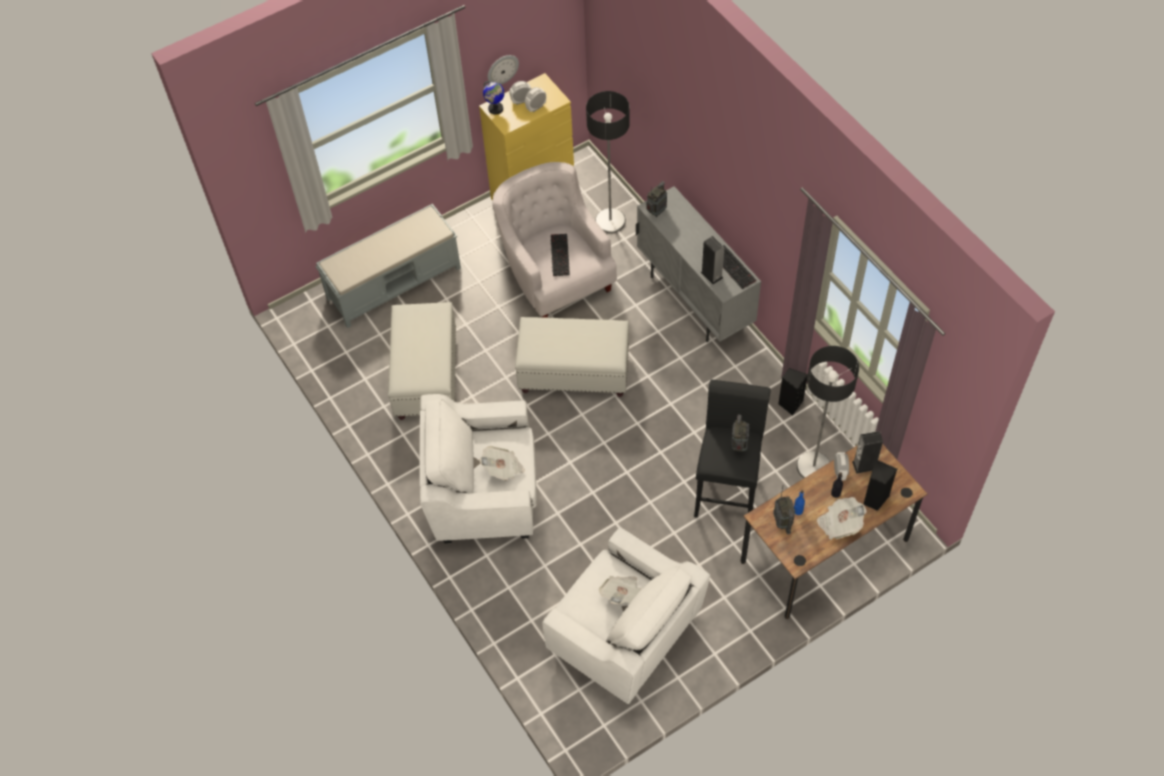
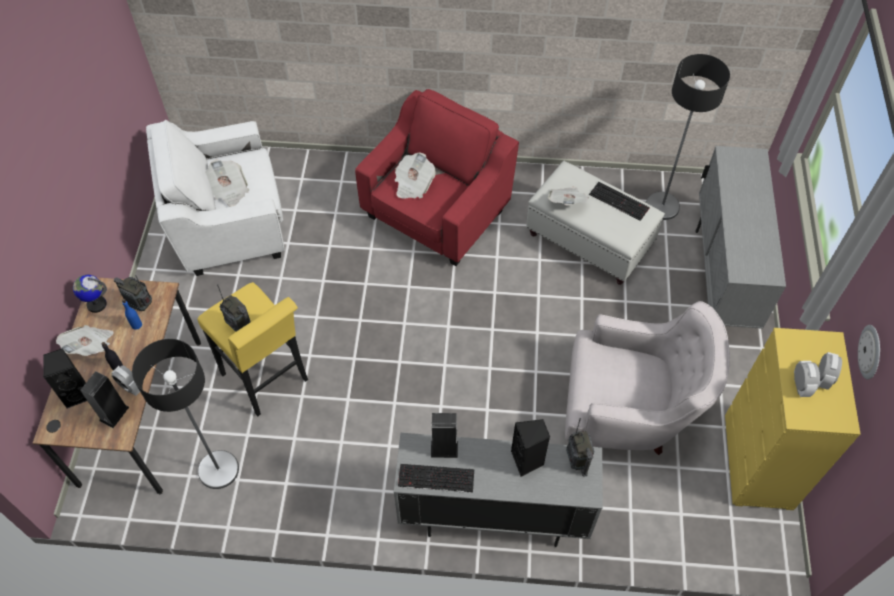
camera: 125 degrees right, 0 degrees up
(395, 282) = (721, 276): grey bench -> grey cabinet
(433, 364) = (567, 202): none -> newspaper
(484, 492) = (437, 213): white armchair -> red armchair
(495, 109) = (825, 344): globe -> globe (96, 304)
(559, 254) = (620, 377): keyboard -> keyboard (620, 201)
(575, 372) = (497, 350): white ottoman -> none
(610, 221) = (667, 514): floor lamp -> floor lamp (662, 206)
(727, 490) = (268, 381): black stool -> yellow stool
(790, 404) = (298, 506): black speaker -> black speaker (528, 460)

